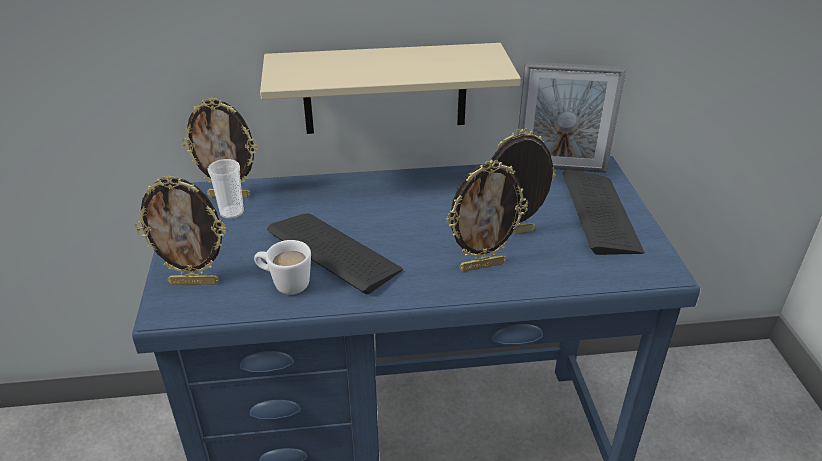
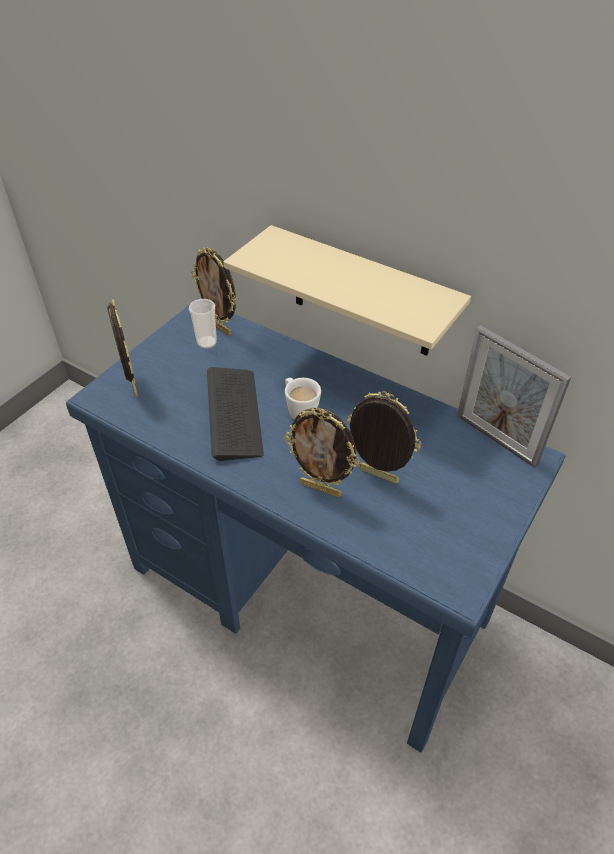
camera: 40 degrees right, 10 degrees up
(195, 282) = (131, 385): picture frame -> picture frame turned 150 degrees counterclockwise
(285, 283) = (179, 419): white mug -> white mug (299, 410)
(600, 214) = (475, 503): keyboard -> none

